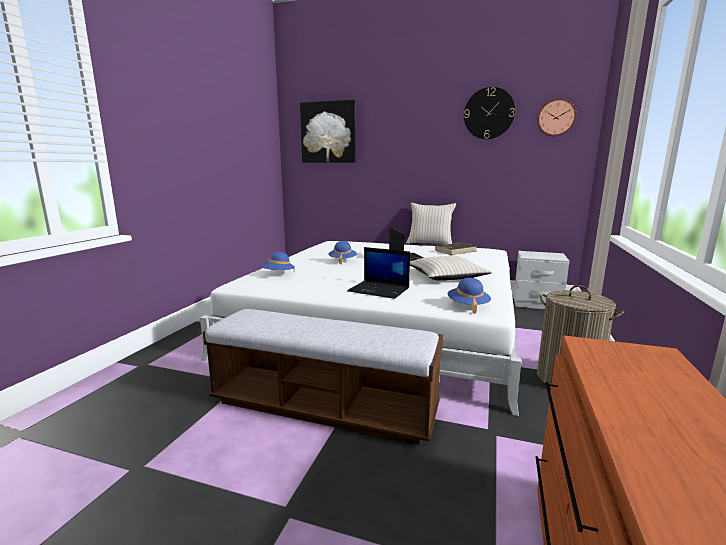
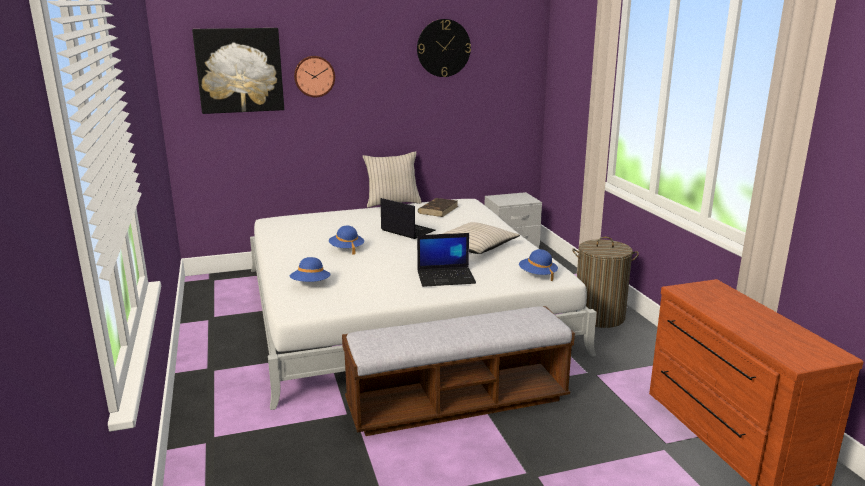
camera: 35 degrees left, 5 degrees up
(555, 118) = (508, 53): wall clock -> wall clock (314, 76)

